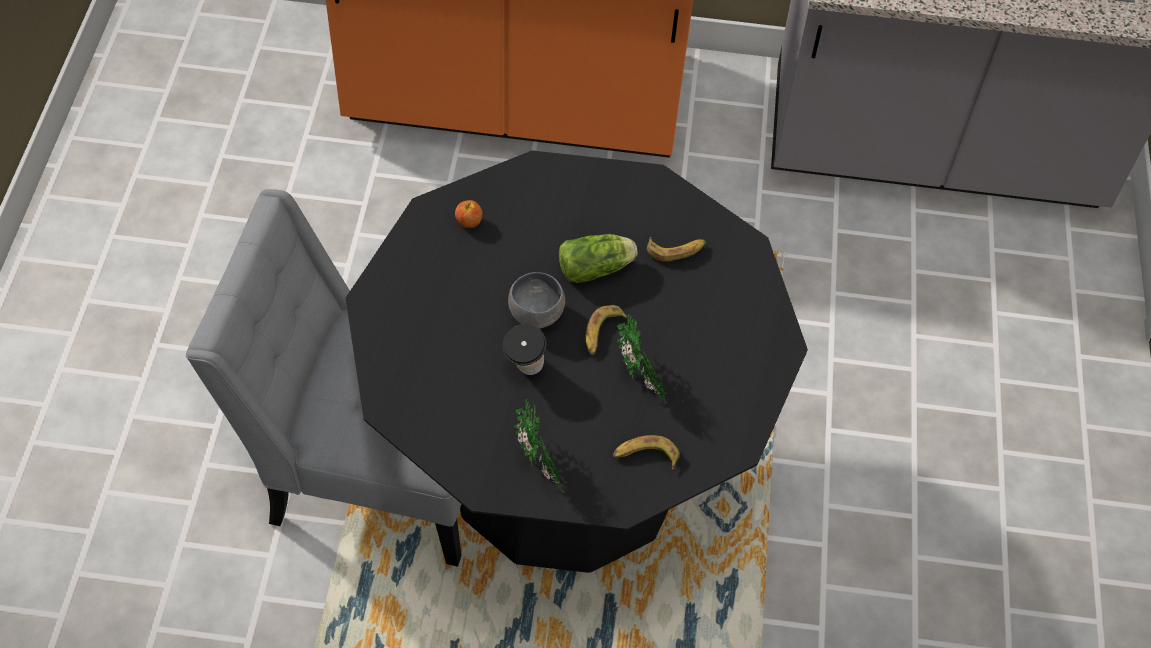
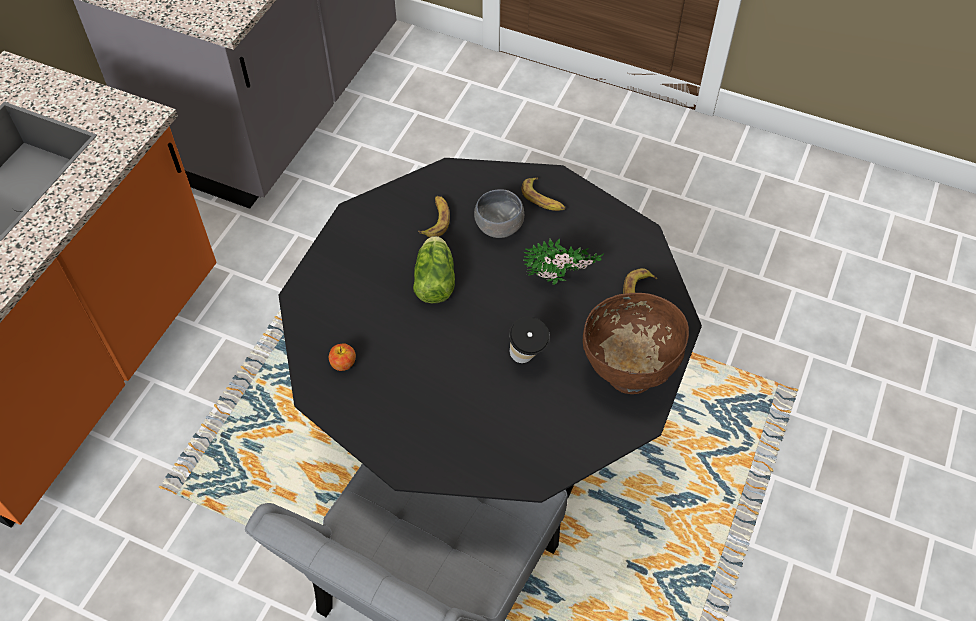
camera: 70 degrees left, 0 degrees up
(534, 313) = (467, 337): grey bowl -> grey bowl (497, 228)
(539, 466) = (629, 372): potted plant -> brown bowl
(602, 333) = (505, 293): banana -> banana (543, 199)

